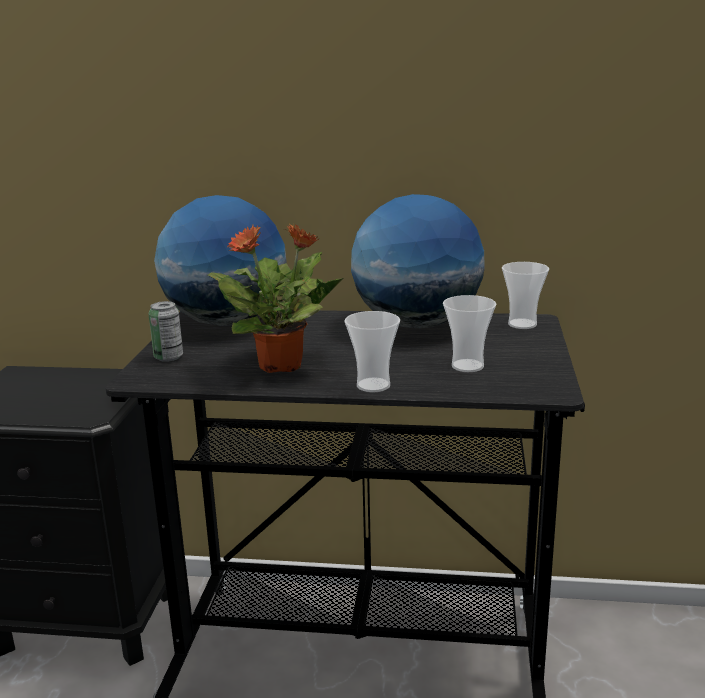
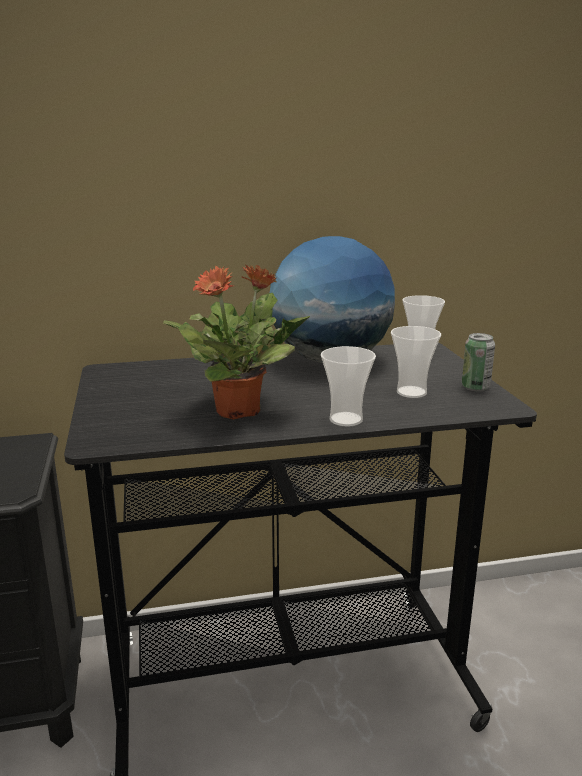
camera: 20 degrees left, 0 degrees up
(168, 357) = (111, 415): can -> can (475, 387)
(226, 322) = (142, 374): globe -> none

